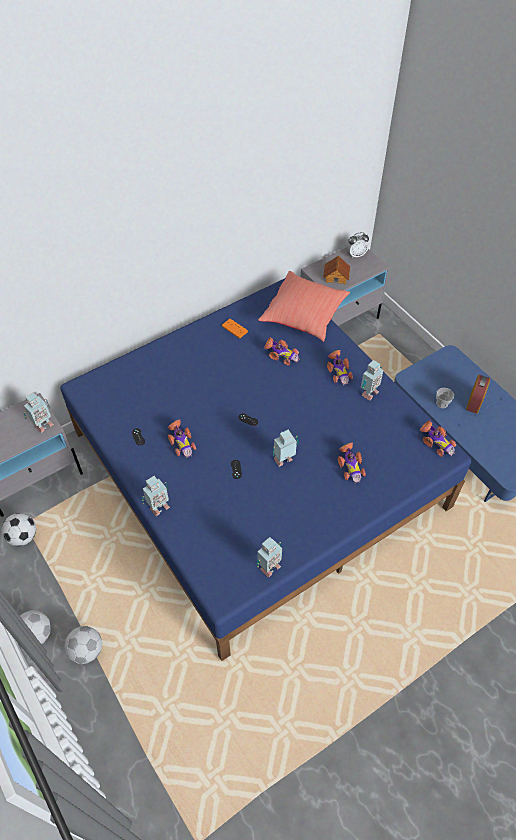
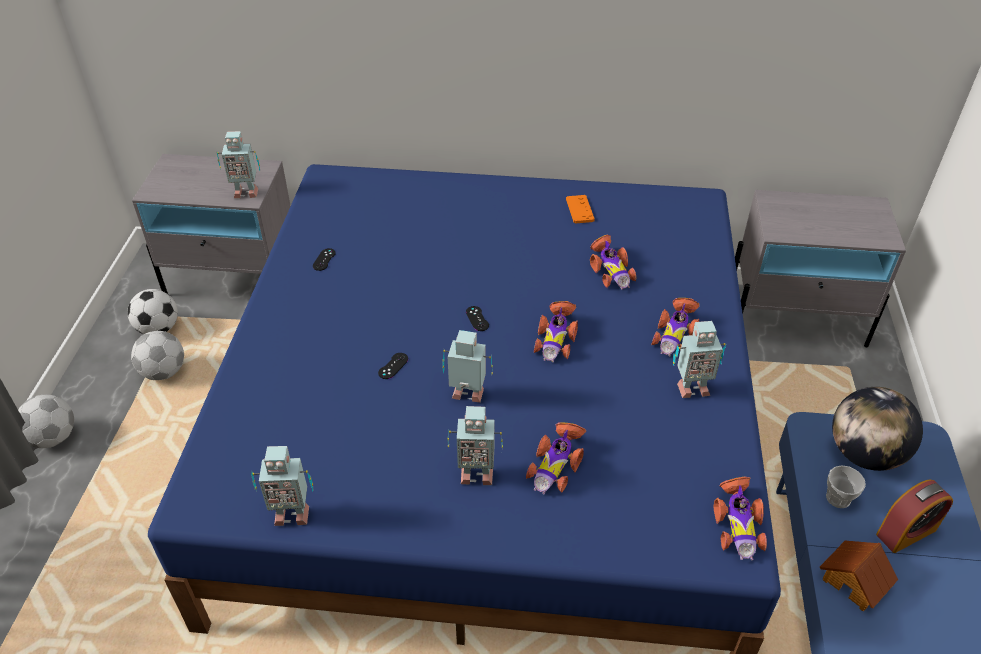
camera: 40 degrees right, 10 degrees down
(86, 650) = (75, 493): football -> football (164, 371)
(158, 507) = (252, 347): toy robot -> toy robot (475, 473)
(181, 442) = (365, 294): toy car -> toy car (556, 338)
(304, 316) = (696, 243): red pillow -> none
(336, 276) = (801, 222): toy house -> toy house (855, 581)
(356, 254) = (863, 211): alarm clock -> none
(435, 377) = (864, 454): none -> globe

